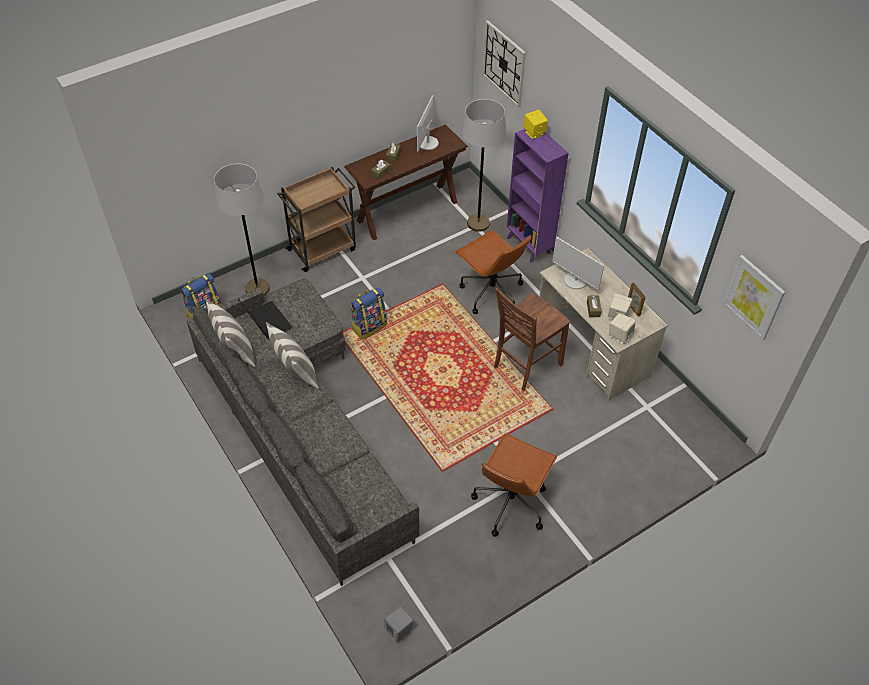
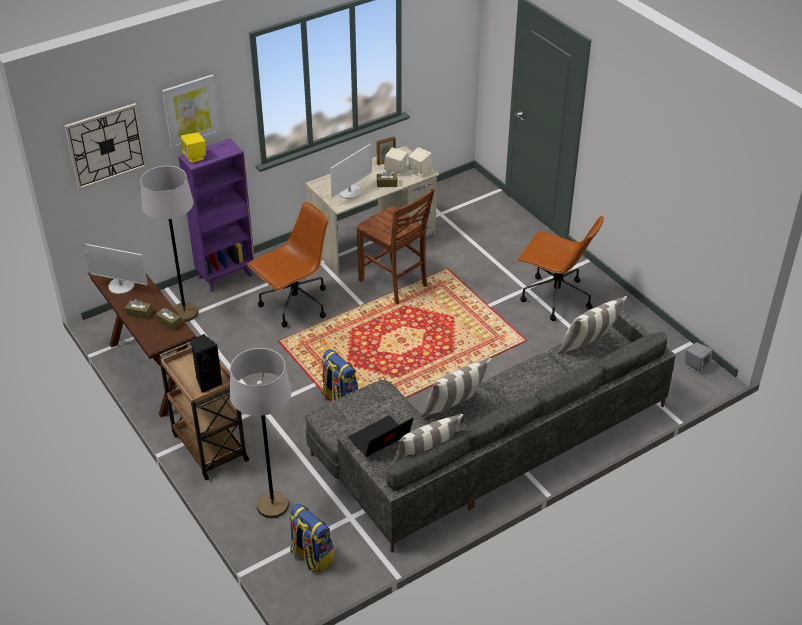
camera: 90 degrees left, 10 degrees down
(307, 198) = (208, 382): none -> black speaker
(369, 485) = (588, 347): none -> pillow
(753, 297) = (444, 47): picture -> picture (191, 111)

